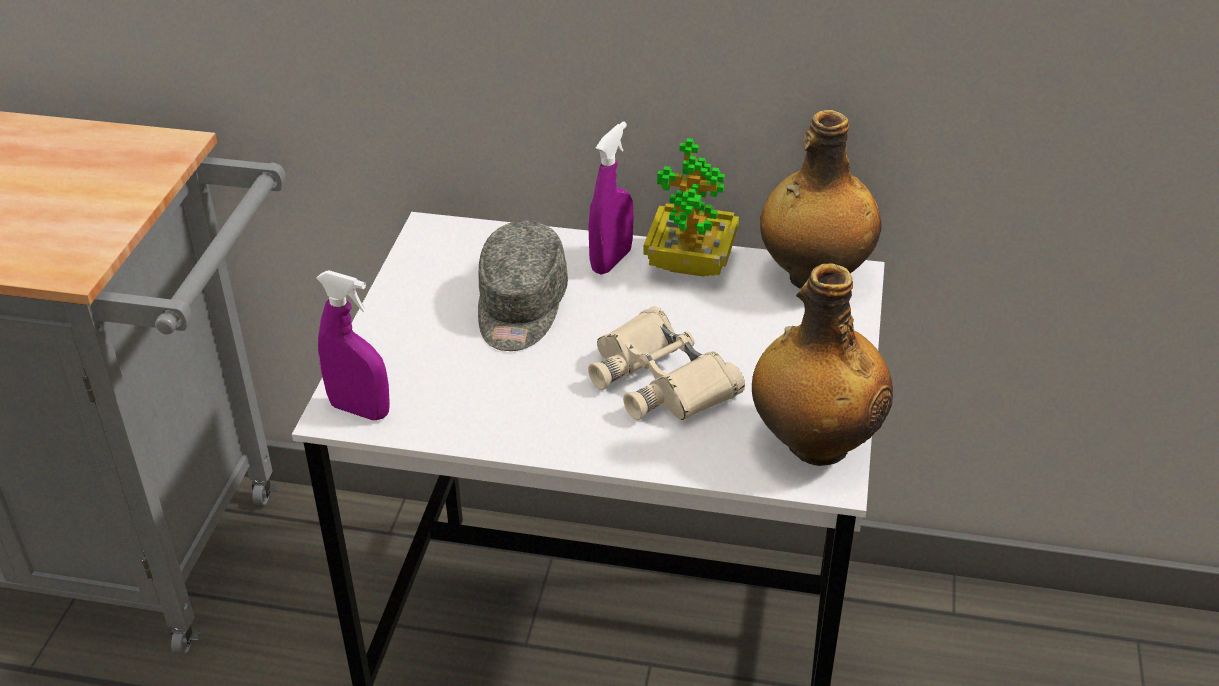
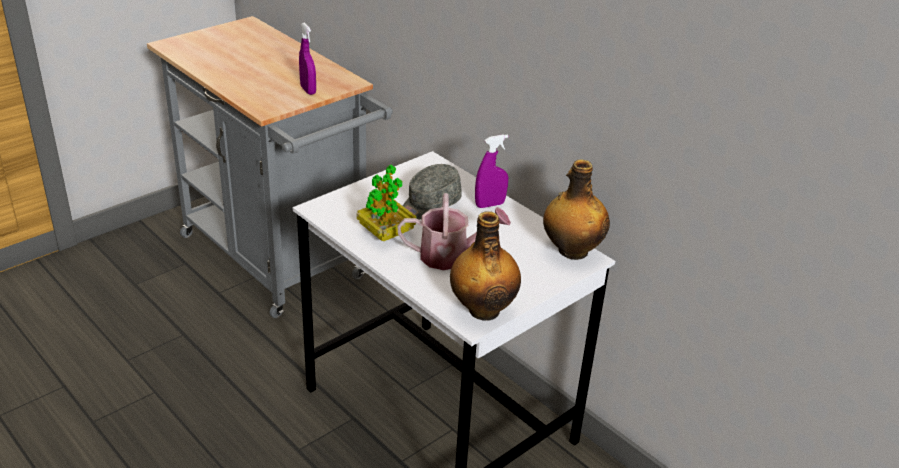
camera: 35 degrees right, 5 degrees down
(360, 410) = (325, 210): purple spray bottle -> purple spray bottle (308, 90)
(660, 380) = (451, 256): beige binoculars -> watering can
(690, 264) = (523, 221): potted plant -> potted plant (386, 233)

